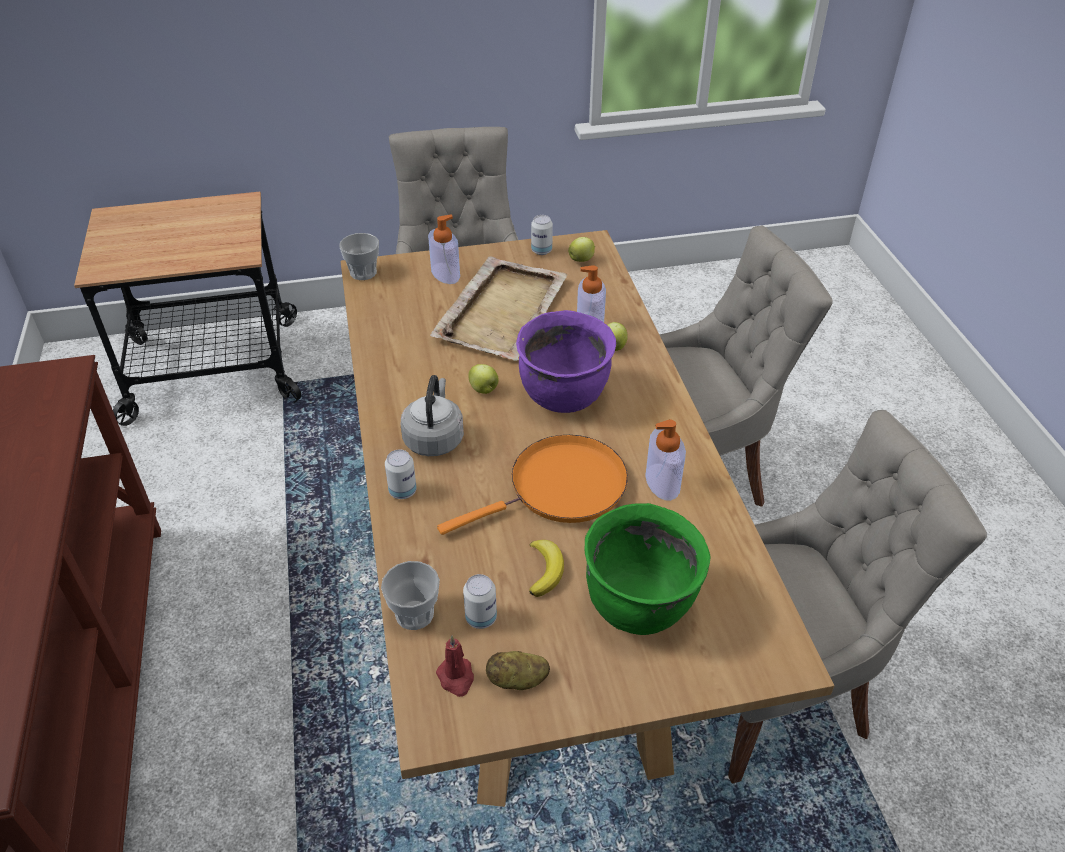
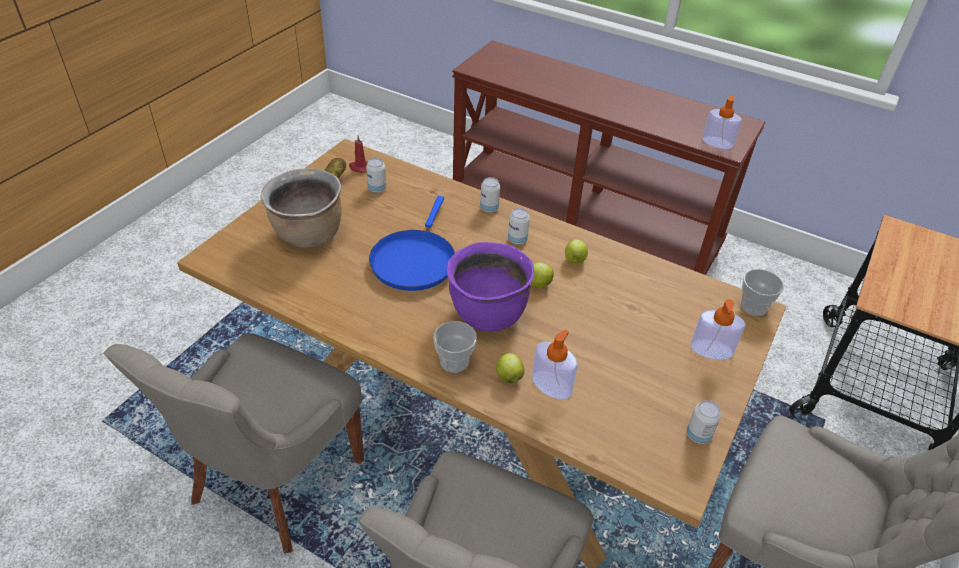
camera: 130 degrees right, 0 degrees up
(414, 614) = (407, 174): cup -> cup (454, 361)
(434, 438) = (517, 240): grey kettle -> can
(502, 310) = (623, 349): beige tray -> none
(545, 570) = (372, 221): banana -> none
(561, 488) = (414, 260): orange frying pan -> blue frying pan
(582, 260) = (656, 453): apple -> apple (574, 260)
(639, 605) = (308, 235): green cooking pot -> brown cooking pot
(662, 482) = (361, 301): soap dispenser -> soap dispenser (717, 142)

